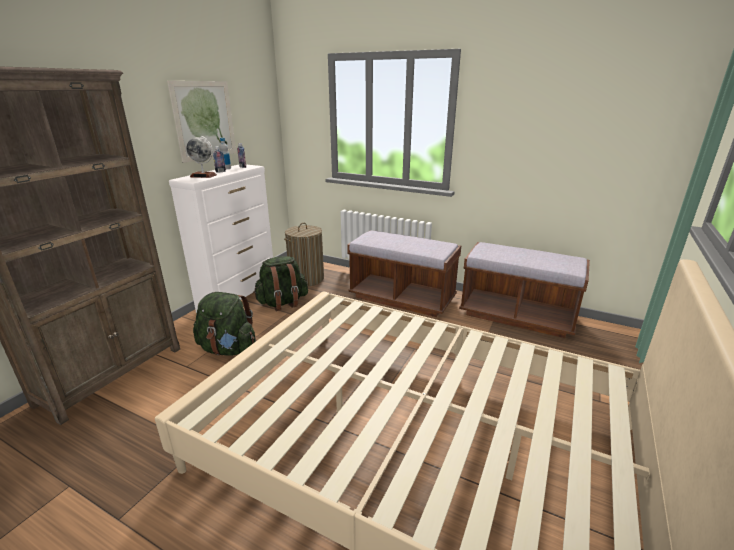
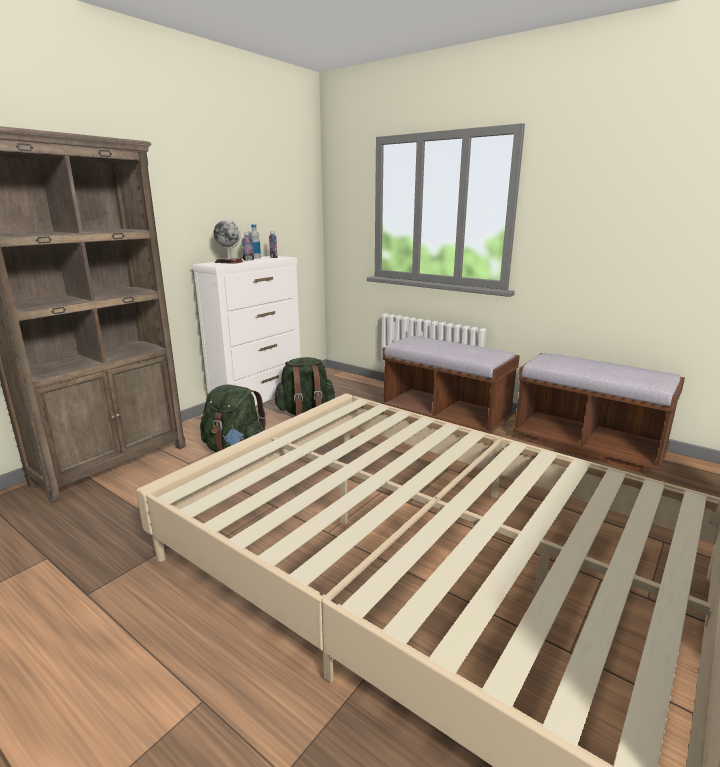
camera: 10 degrees right, 5 degrees down
(204, 120) = (237, 205): picture -> none
(306, 279) = (337, 391): laundry basket -> none

